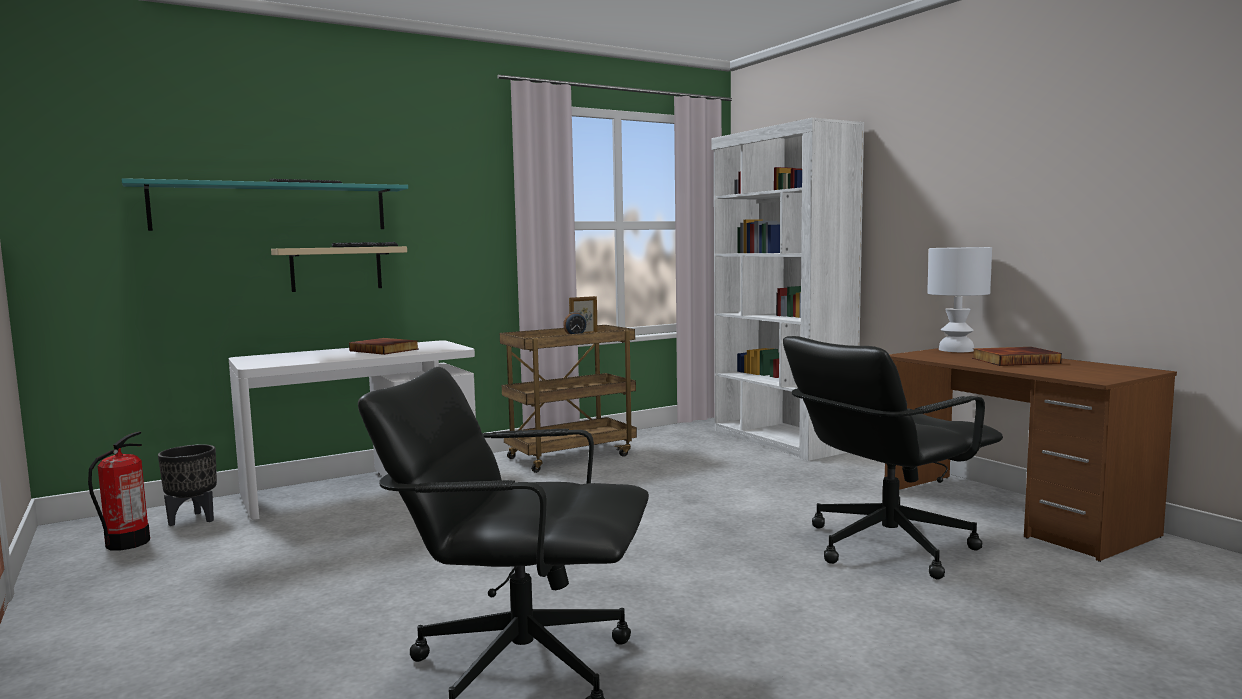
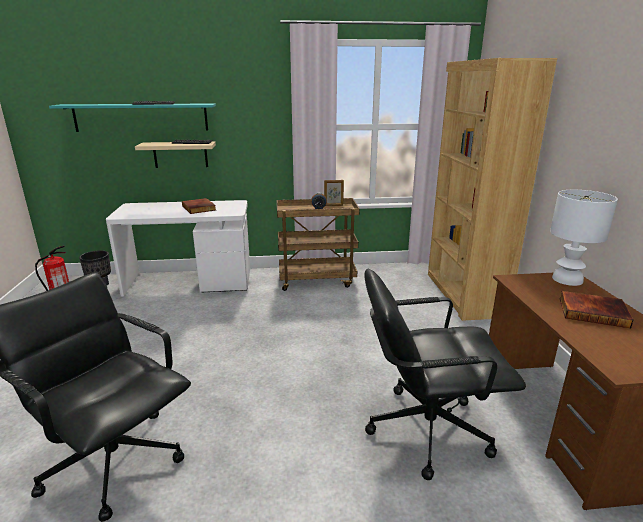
camera: 25 degrees right, 15 degrees up
(781, 440) = (463, 294): white bookcase -> brown bookcase

